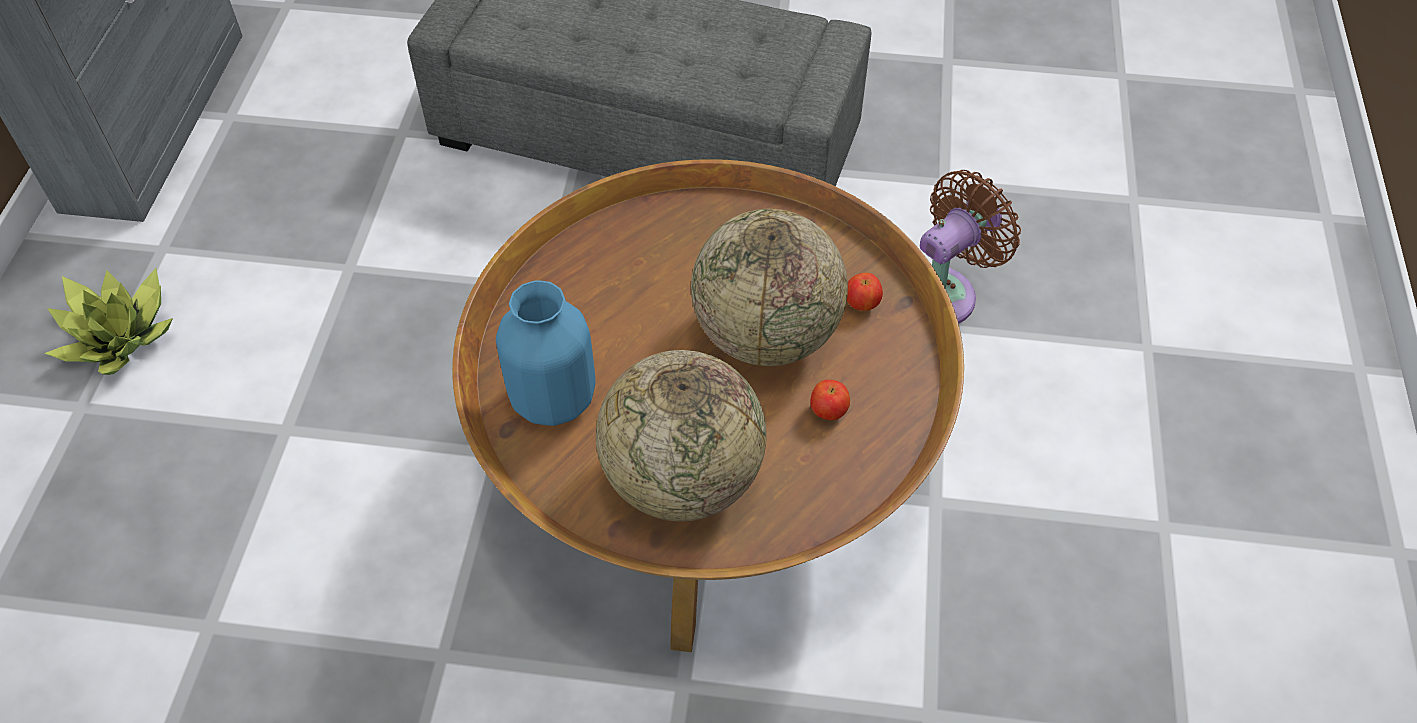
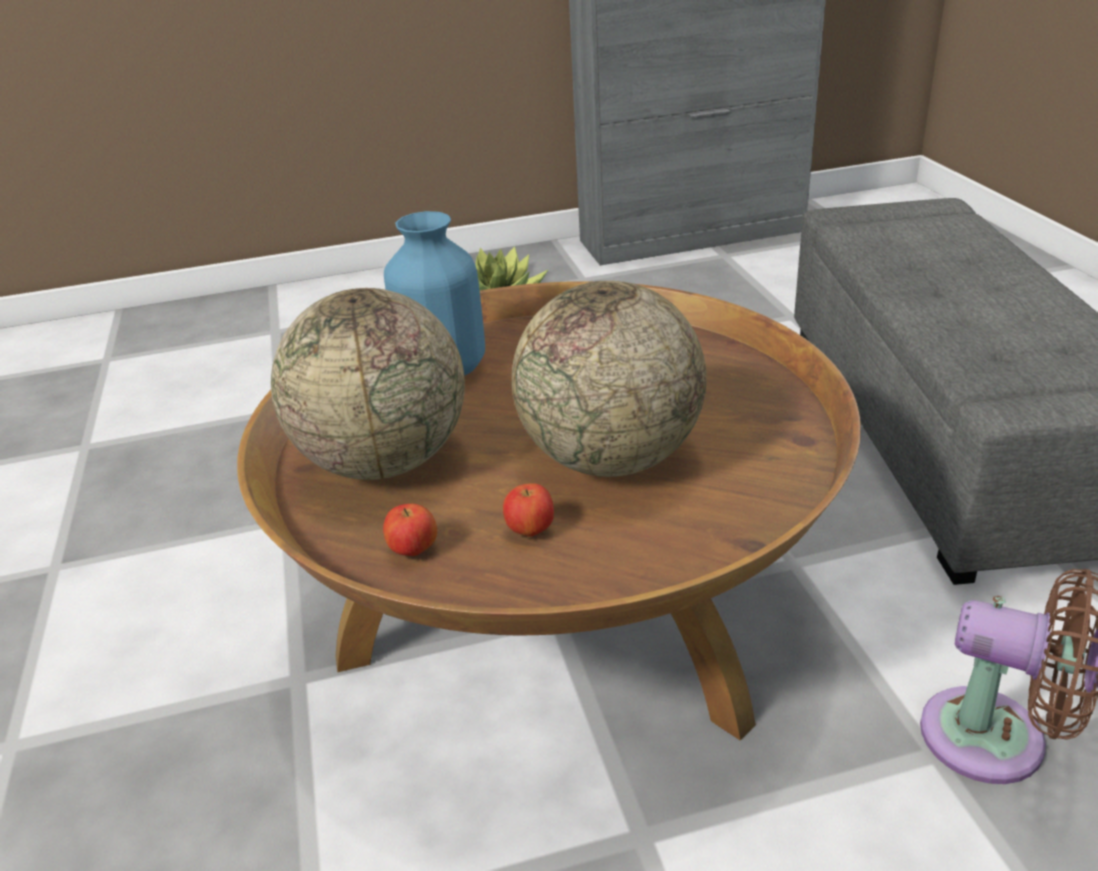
camera: 70 degrees right, 20 degrees down
(862, 304) = (717, 511): apple -> apple (414, 550)

